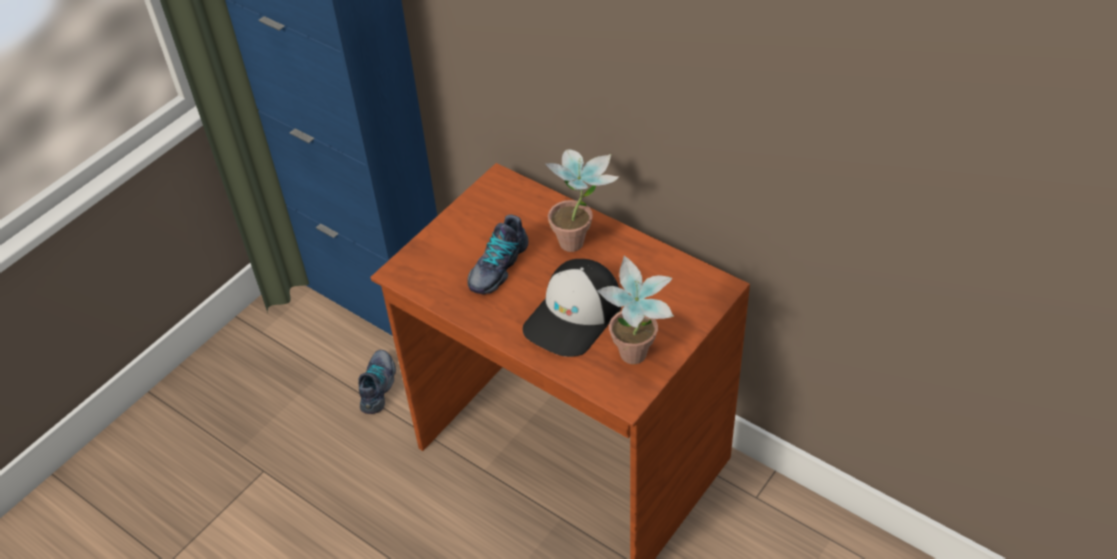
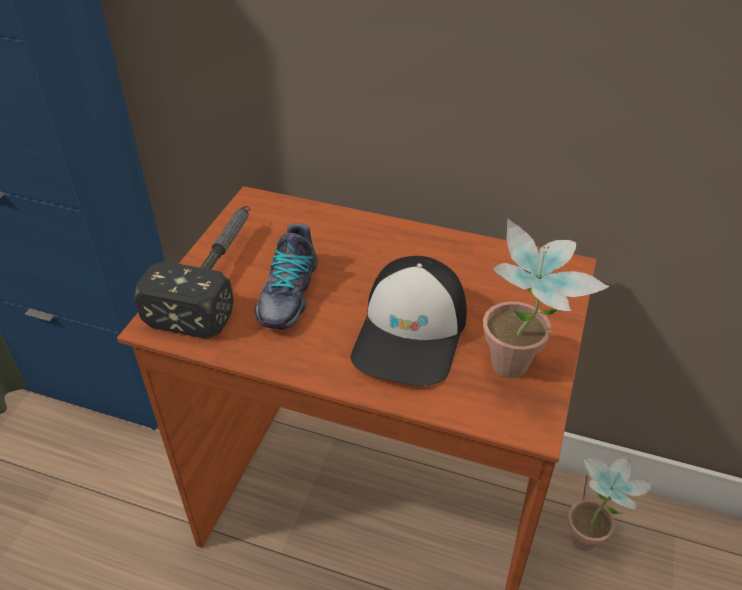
camera: 20 degrees left, 5 degrees down
(378, 386) = (131, 483): shoe -> none
(451, 240) = (217, 274): none -> hammer
(581, 242) = (380, 249): potted plant -> potted plant (592, 537)

